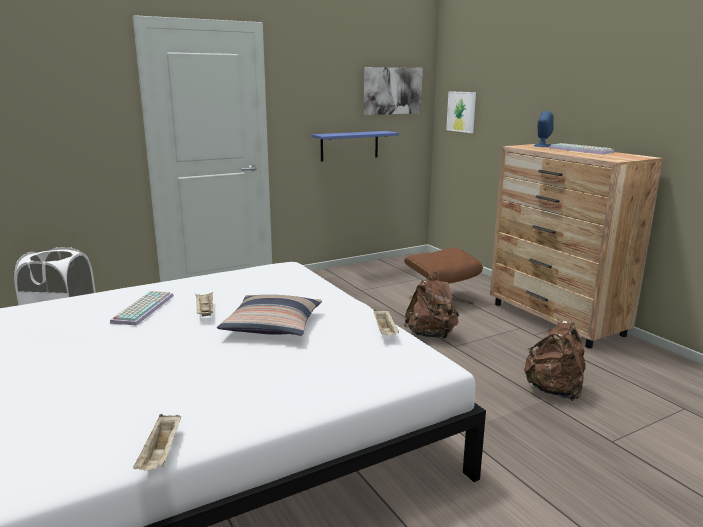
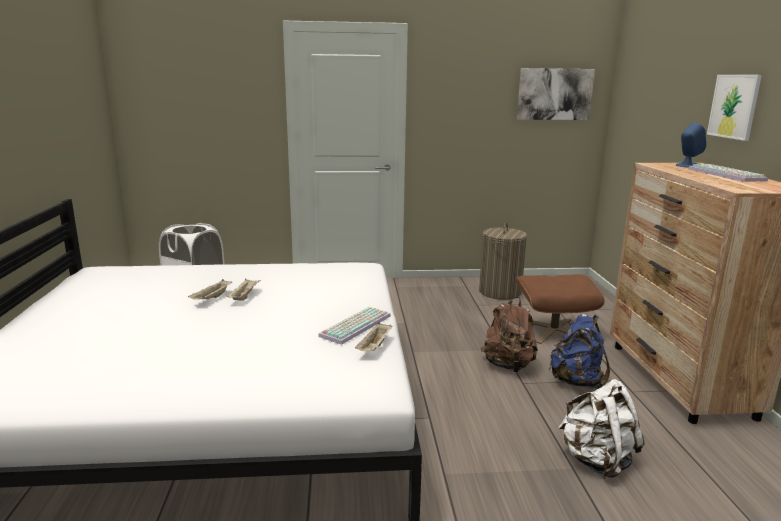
camera: 25 degrees right, 0 degrees up
(142, 308) = (201, 284): keyboard -> keyboard (355, 325)
(161, 455) = (69, 409): beige tray -> beige tray (212, 298)
(272, 326) = (283, 320): pillow -> none
(349, 146) = (497, 151): blue shelf -> none
(370, 276) = (500, 292): none -> laundry basket
(461, 111) = (631, 120): picture -> picture (734, 106)
(491, 336) = (577, 382): none -> blue backpack
(554, 390) = (596, 460): brown backpack -> white backpack

